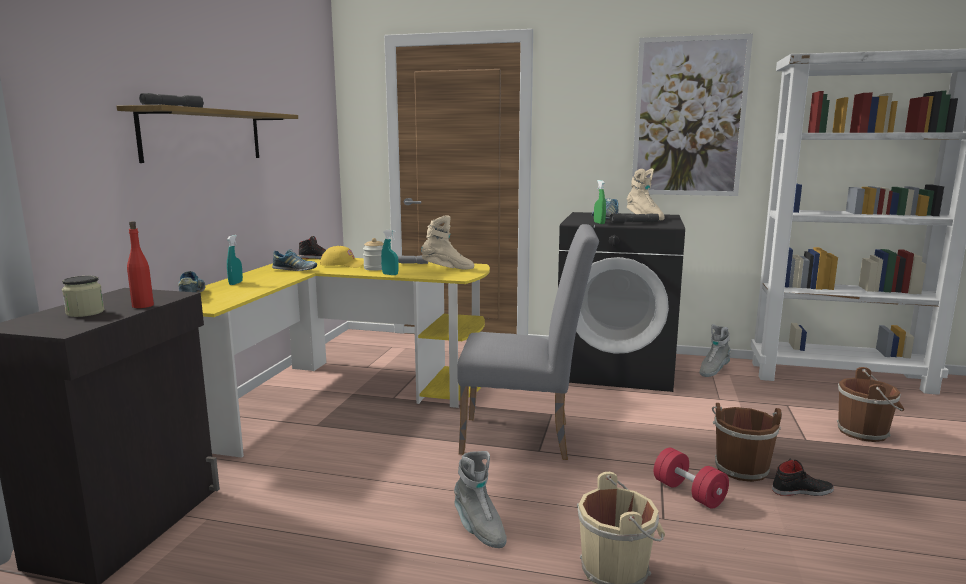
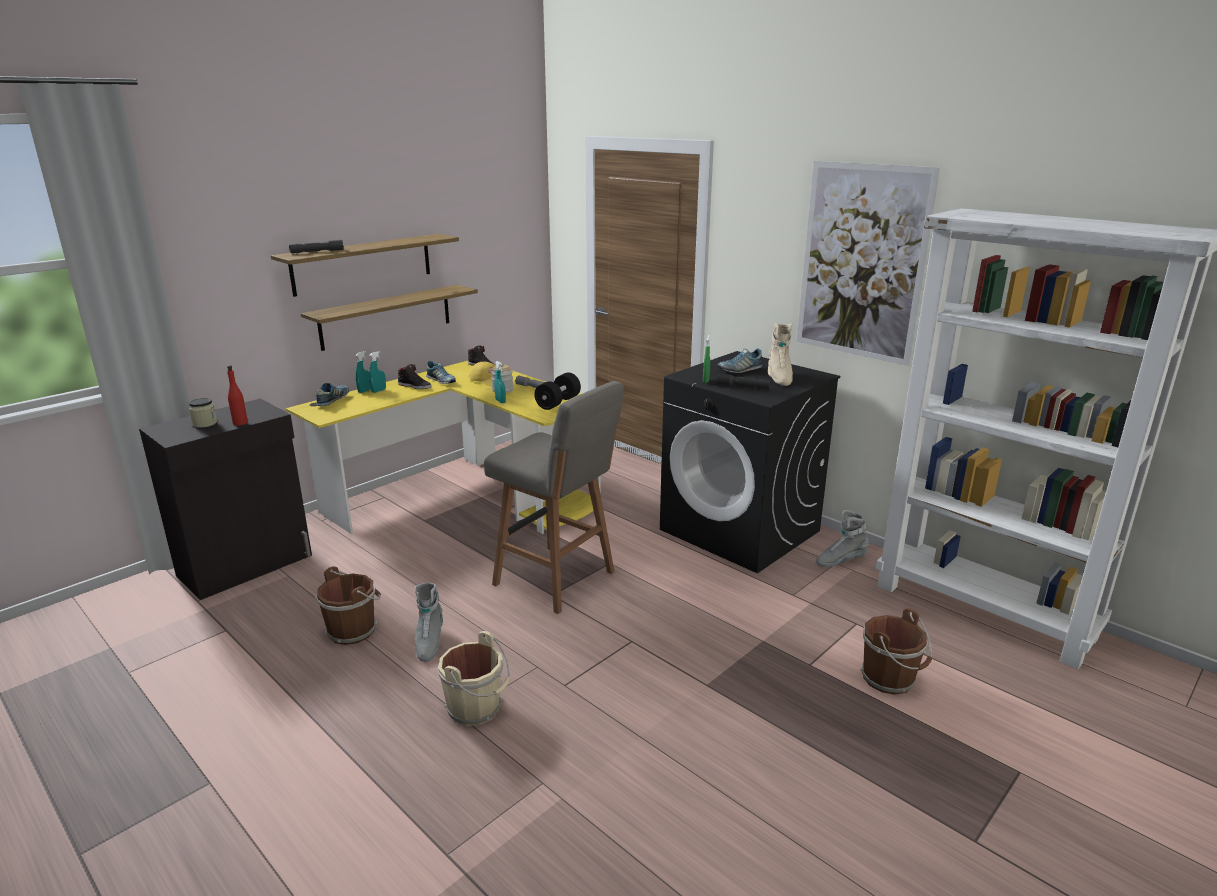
camera: 30 degrees right, 10 degrees up
(218, 285) = (365, 391): none -> turquoise spray bottle
(225, 201) = (386, 317): none -> shelf
(447, 269) = (558, 402): beige boot -> black dumbbell
(526, 438) = (557, 580): grey chair -> grey stool
(689, 493) = (616, 673): red dumbbell -> none
(740, 467) = (697, 668): brown bucket -> brown bucket (354, 629)
(801, 491) = (717, 708): black shoe -> black shoe (415, 386)

